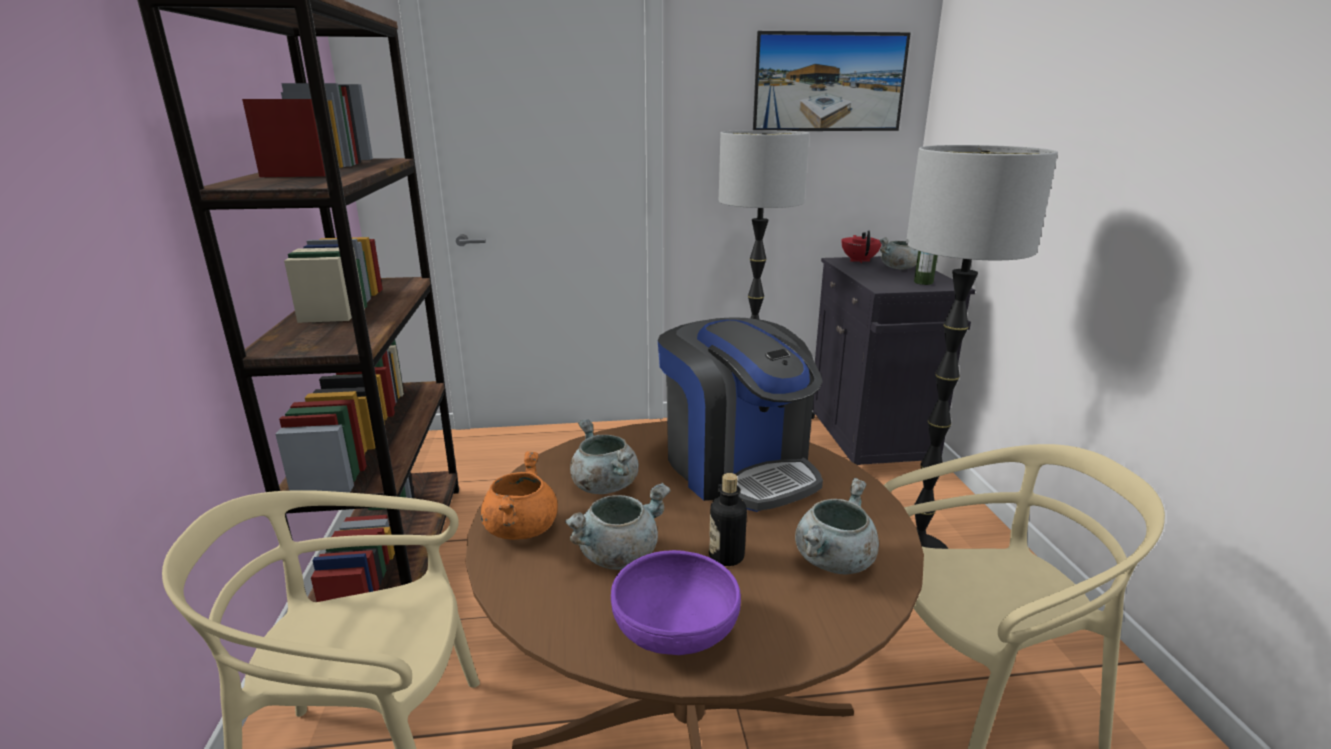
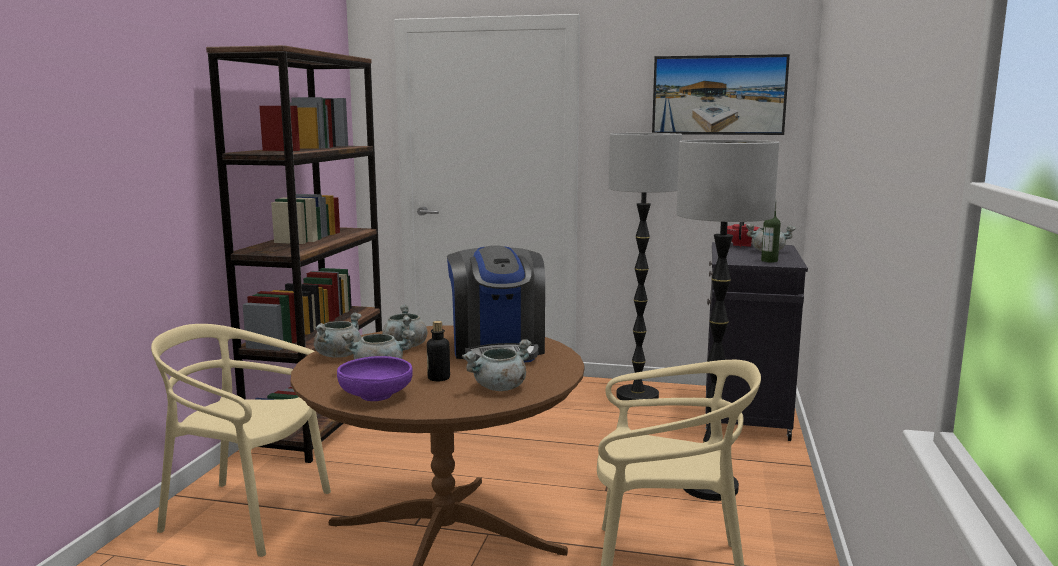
camera: 20 degrees right, 10 degrees down
(520, 528) = (338, 355): orange cooking pot -> grey cooking pot

